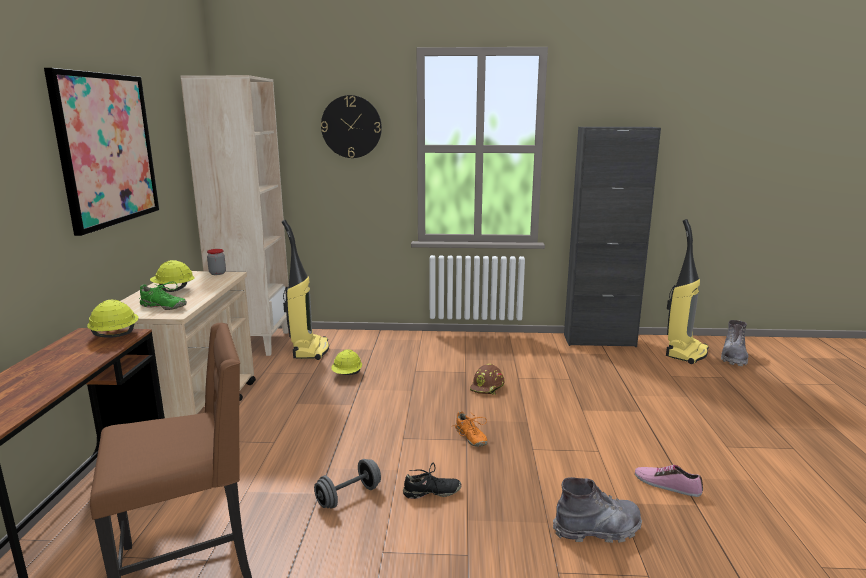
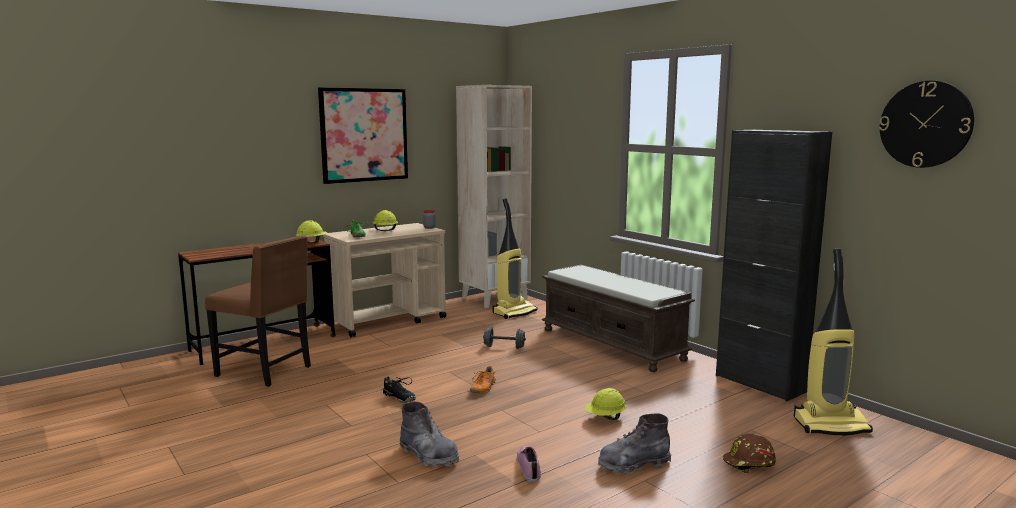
camera: 50 degrees right, 5 degrees down
(347, 375) = (501, 332): yellow hard hat -> yellow hard hat (605, 418)
(348, 496) = (364, 380): grey dumbbell -> grey dumbbell (504, 347)
(351, 127) = (579, 125): wall clock -> wall clock (925, 124)
(457, 348) = (613, 344): none -> brown bench
(488, 387) = (568, 372): brown hard hat -> brown hard hat (749, 463)
(733, 357) = (883, 451): grey boot -> grey boot (633, 464)

